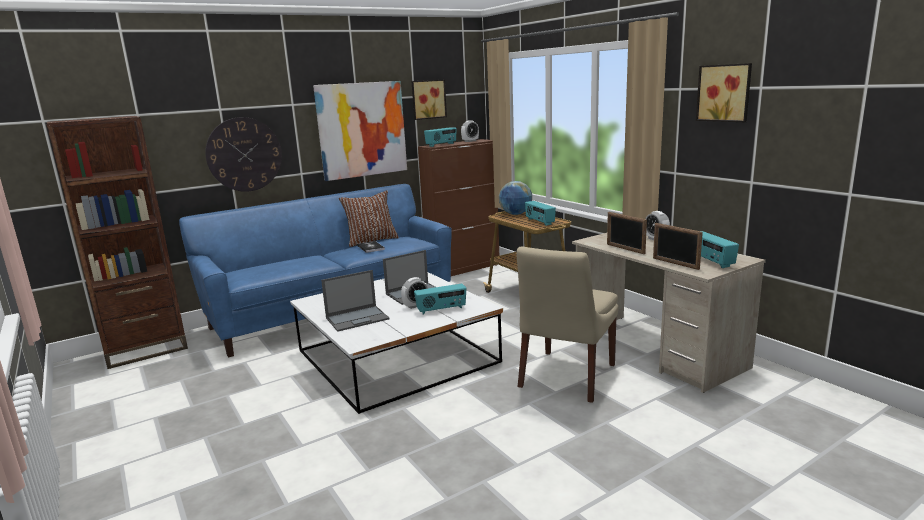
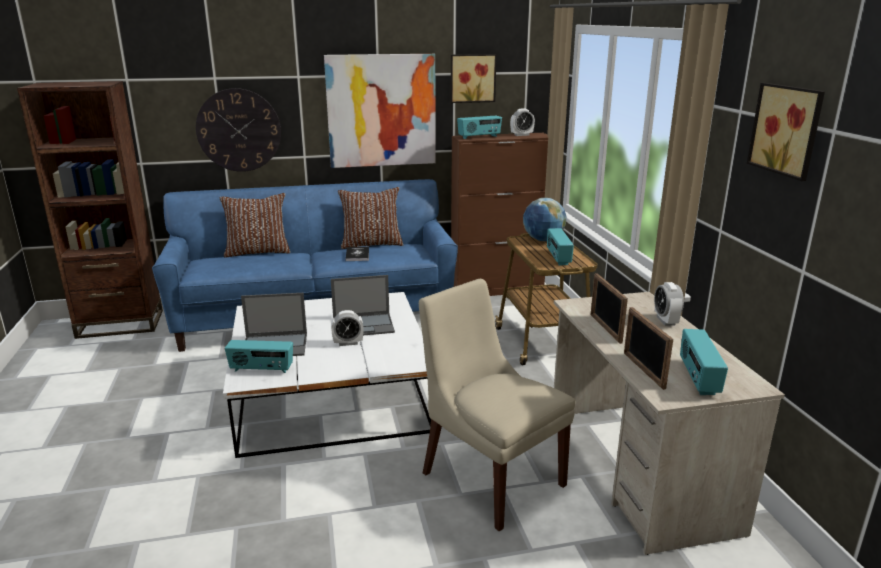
camera: 20 degrees right, 5 degrees up
(277, 259) = (257, 252): none -> brown pillow
(441, 310) = (368, 356): radio -> radio (261, 369)
(566, 377) = (489, 476): beige chair -> beige chair turned 90 degrees clockwise

